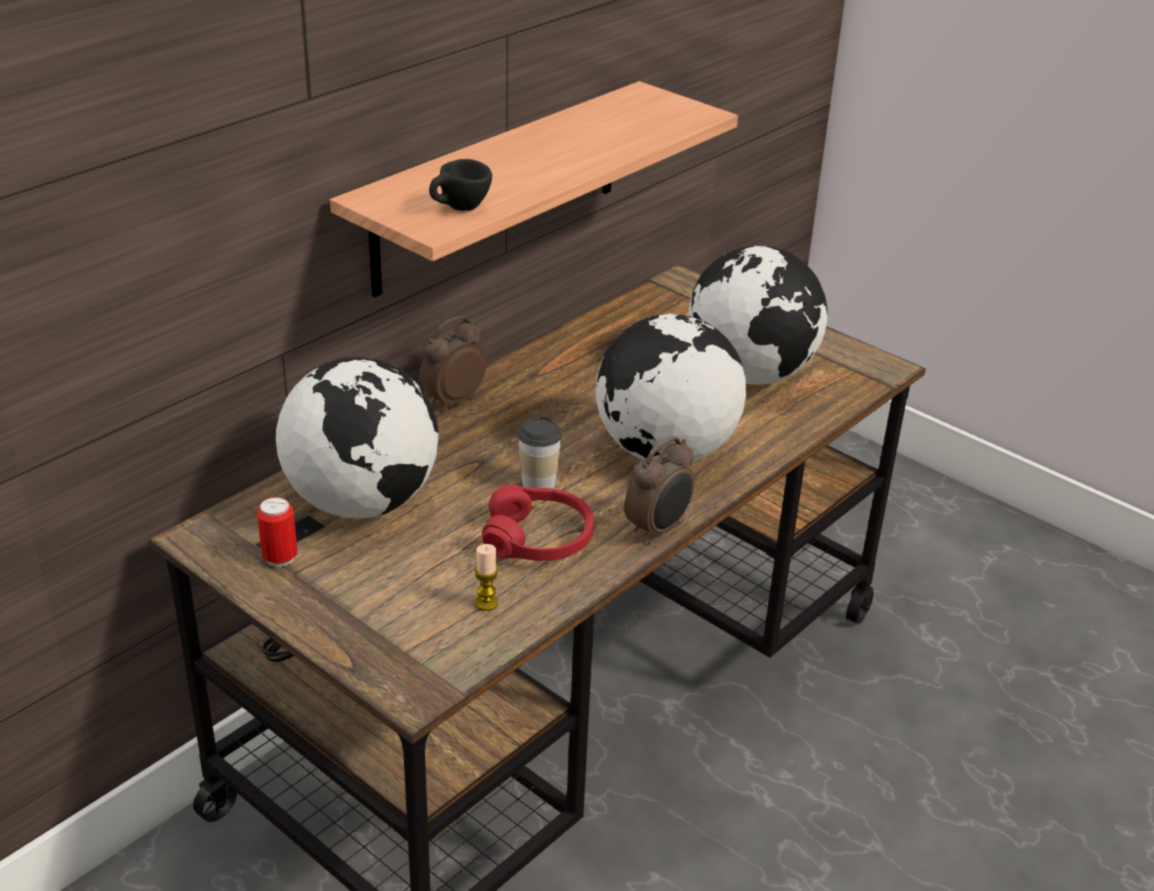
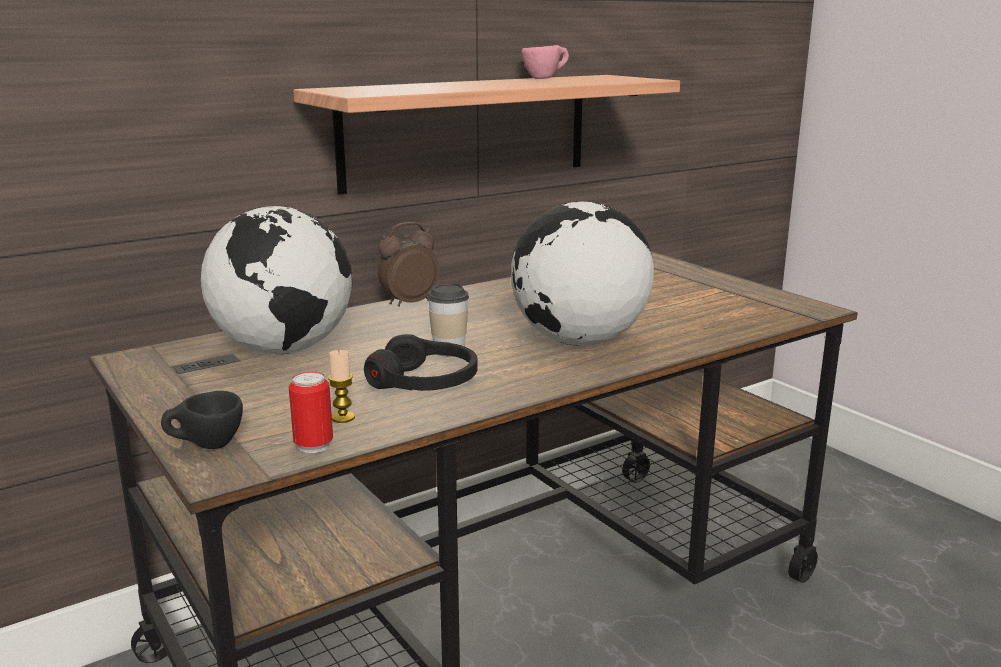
camera: 15 degrees right, 15 degrees down
(280, 558) = (183, 374): can -> can (313, 446)
(459, 209) = (393, 91): black cup -> black cup (206, 447)
(538, 538) = (424, 382): red headphones -> black headphones
(584, 117) = (545, 78): none -> pink cup
(658, 529) = (545, 385): alarm clock -> none
(751, 375) = (684, 305): globe -> none

